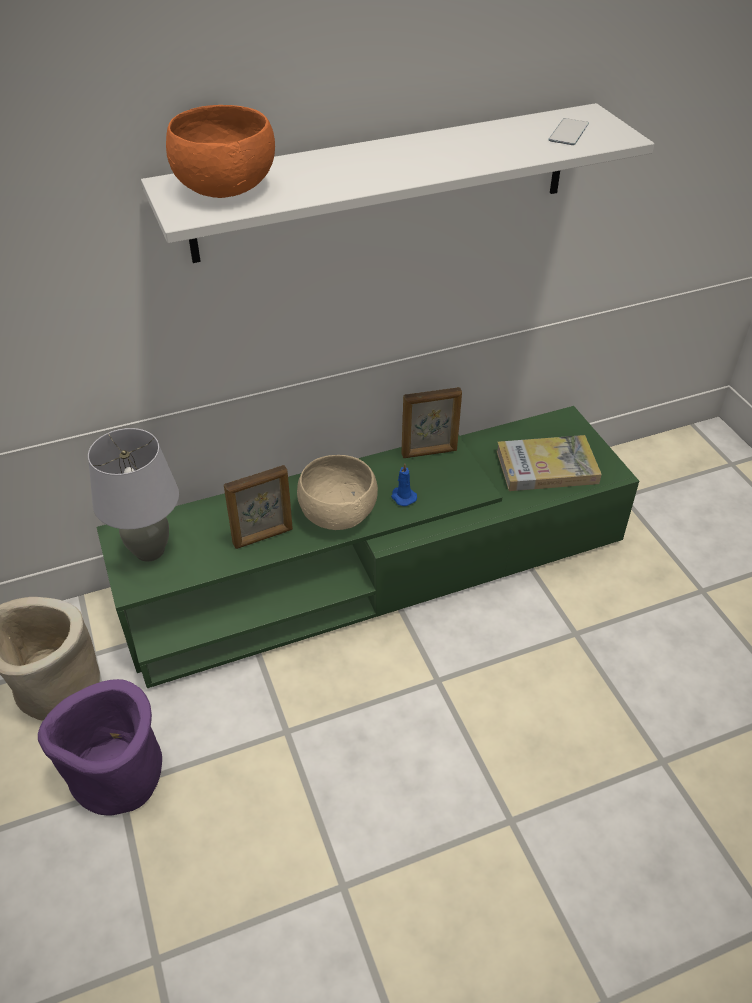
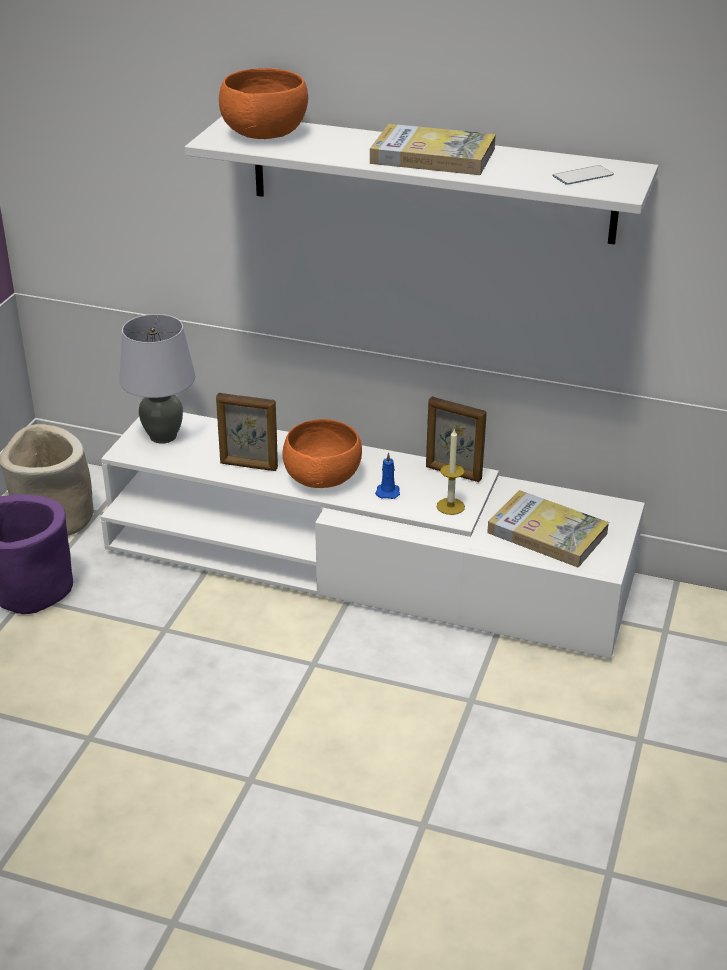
camera: 40 degrees right, 10 degrees down
(337, 514) = (322, 478): beige bowl -> orange bowl
(376, 567) = (363, 565): green tv stand -> white tv stand
(421, 156) = (432, 156): none -> book
(462, 483) = (450, 506): none -> candle

